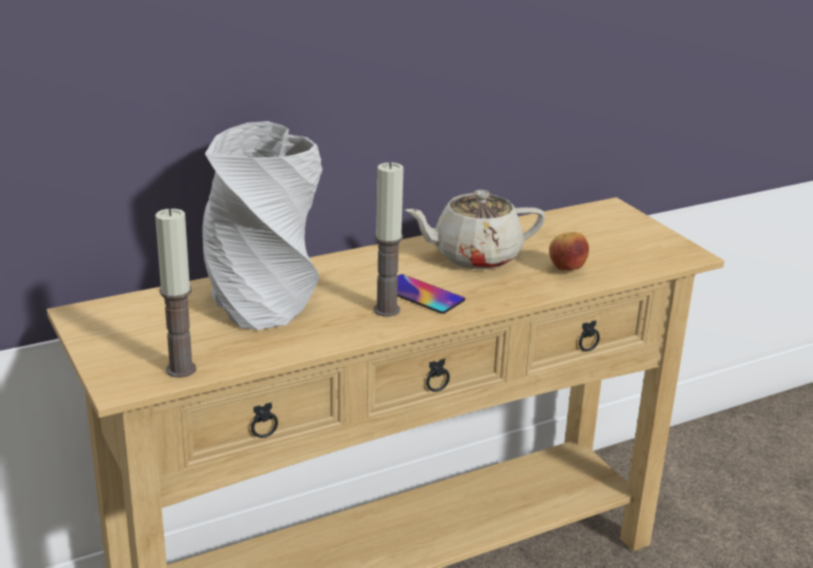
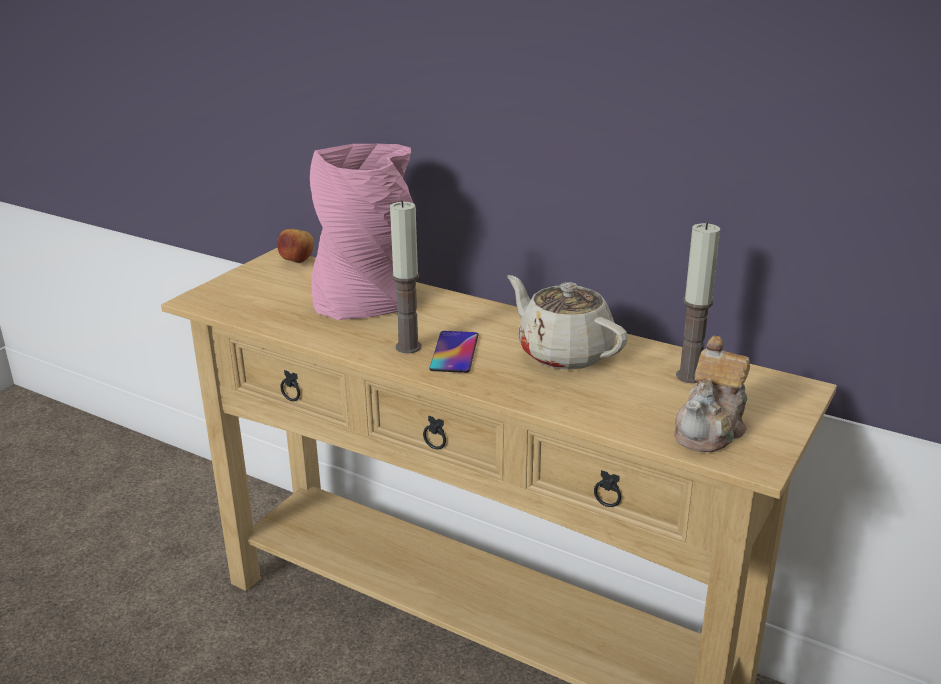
camera: 60 degrees right, 0 degrees up
(181, 369) = (233, 309): candle -> candle (689, 376)
(262, 299) = (367, 300): grey vase -> pink vase
(566, 269) = (603, 402): apple -> apple (297, 262)
(637, 251) = (711, 429): none -> teapot

